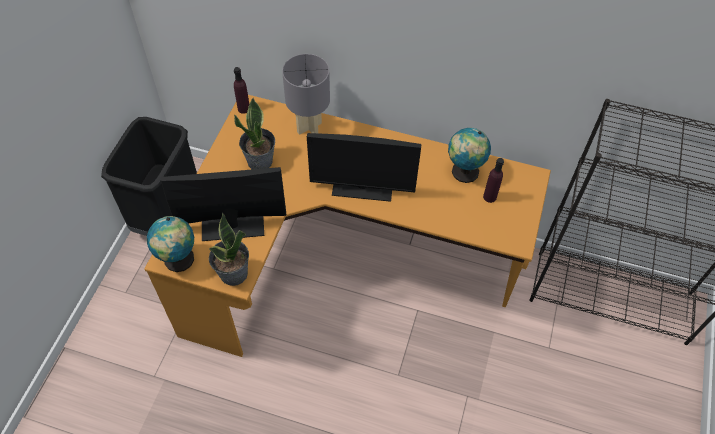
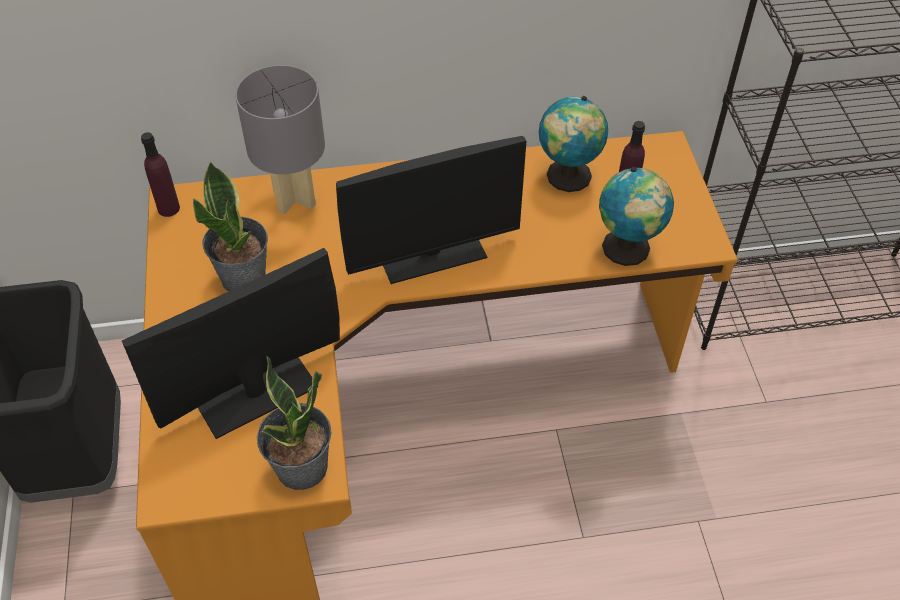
camera: 25 degrees left, 5 degrees down
(179, 261) = (193, 488): globe -> globe (628, 250)

